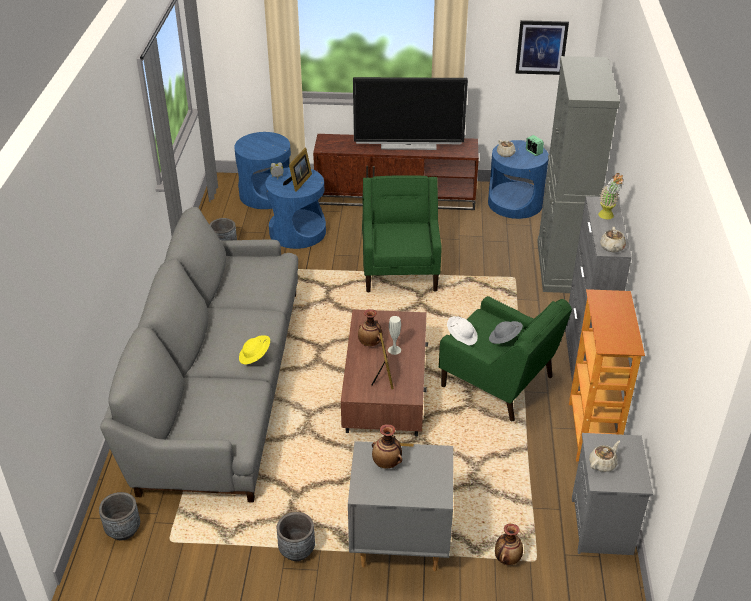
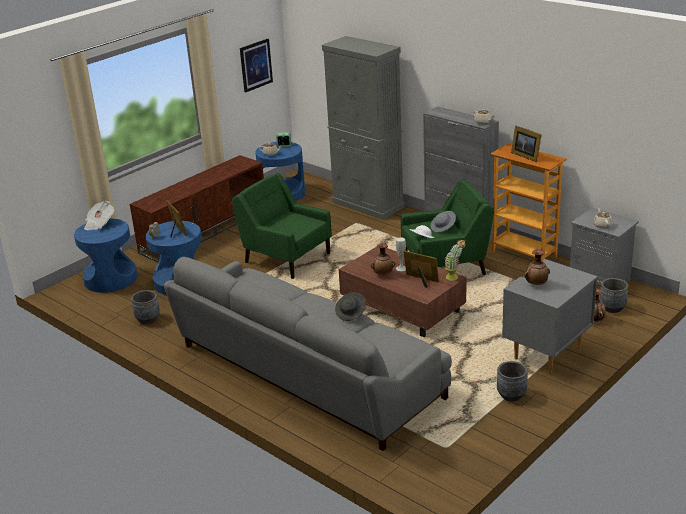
camera: 50 degrees left, 10 degrees down
(123, 530) = (411, 467): grey planter -> grey planter (612, 308)
(255, 356) = (351, 313): yellow hat -> grey hat
(271, 138) = (99, 224): none -> newspaper
(408, 145) = (205, 178): television -> none
(607, 217) = (453, 114): potted plant -> potted plant (455, 278)
(612, 318) = (526, 155): none -> picture frame

